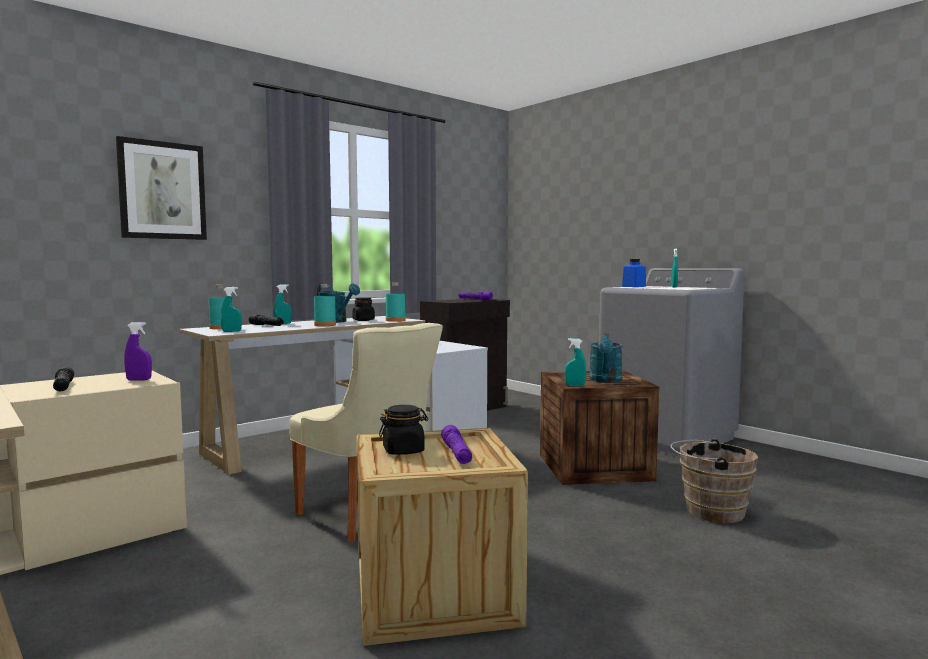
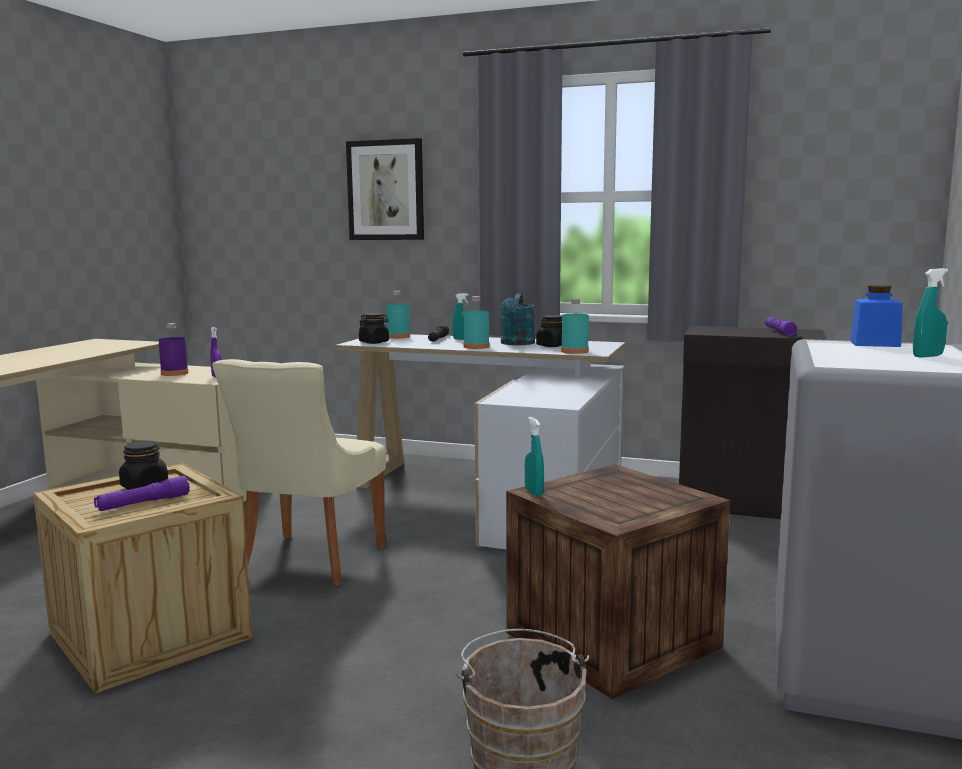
camera: 60 degrees right, 5 degrees up
(63, 387) = (174, 373): black flashlight -> purple bottle
(231, 331) = (374, 342): turquoise spray bottle -> black jar
(605, 381) = (603, 502): turquoise watering can -> none

